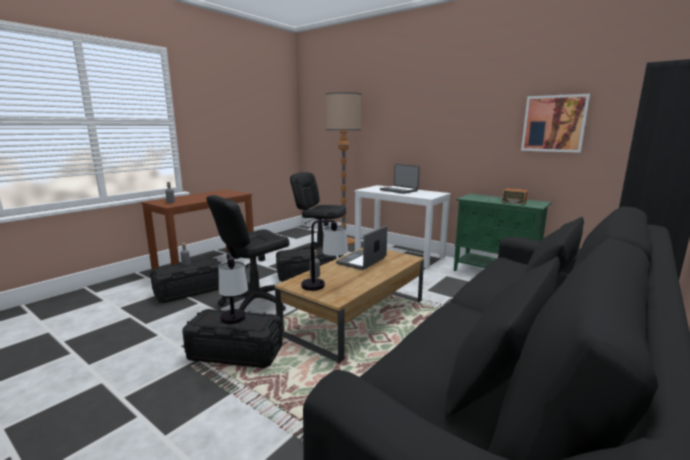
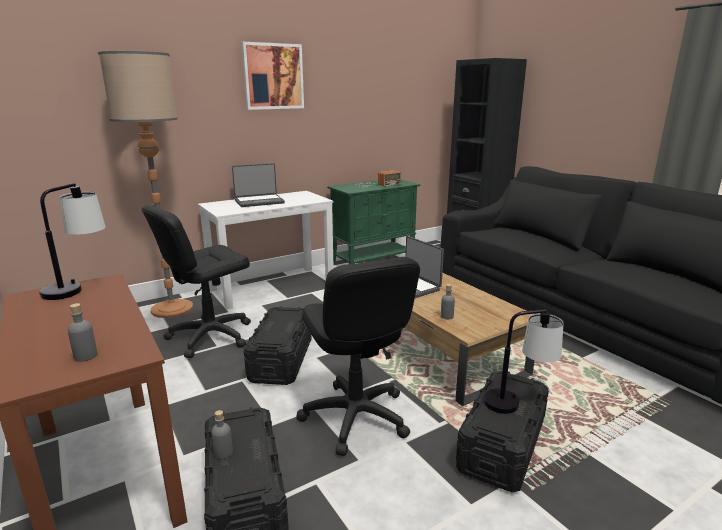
camera: 70 degrees left, 5 degrees up
(324, 287) = (483, 316): table lamp -> table lamp (79, 287)
(554, 123) = (388, 102): picture -> picture (273, 76)

